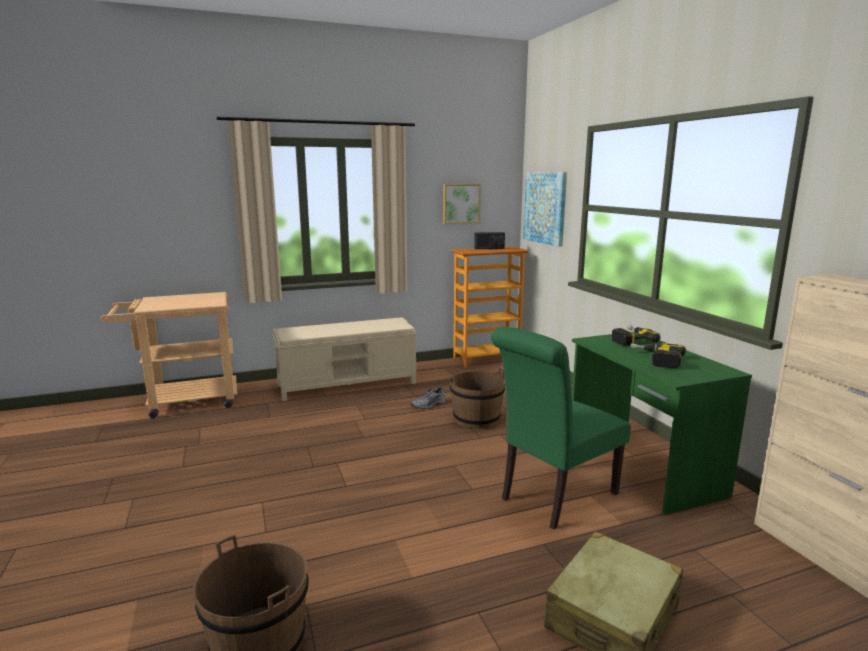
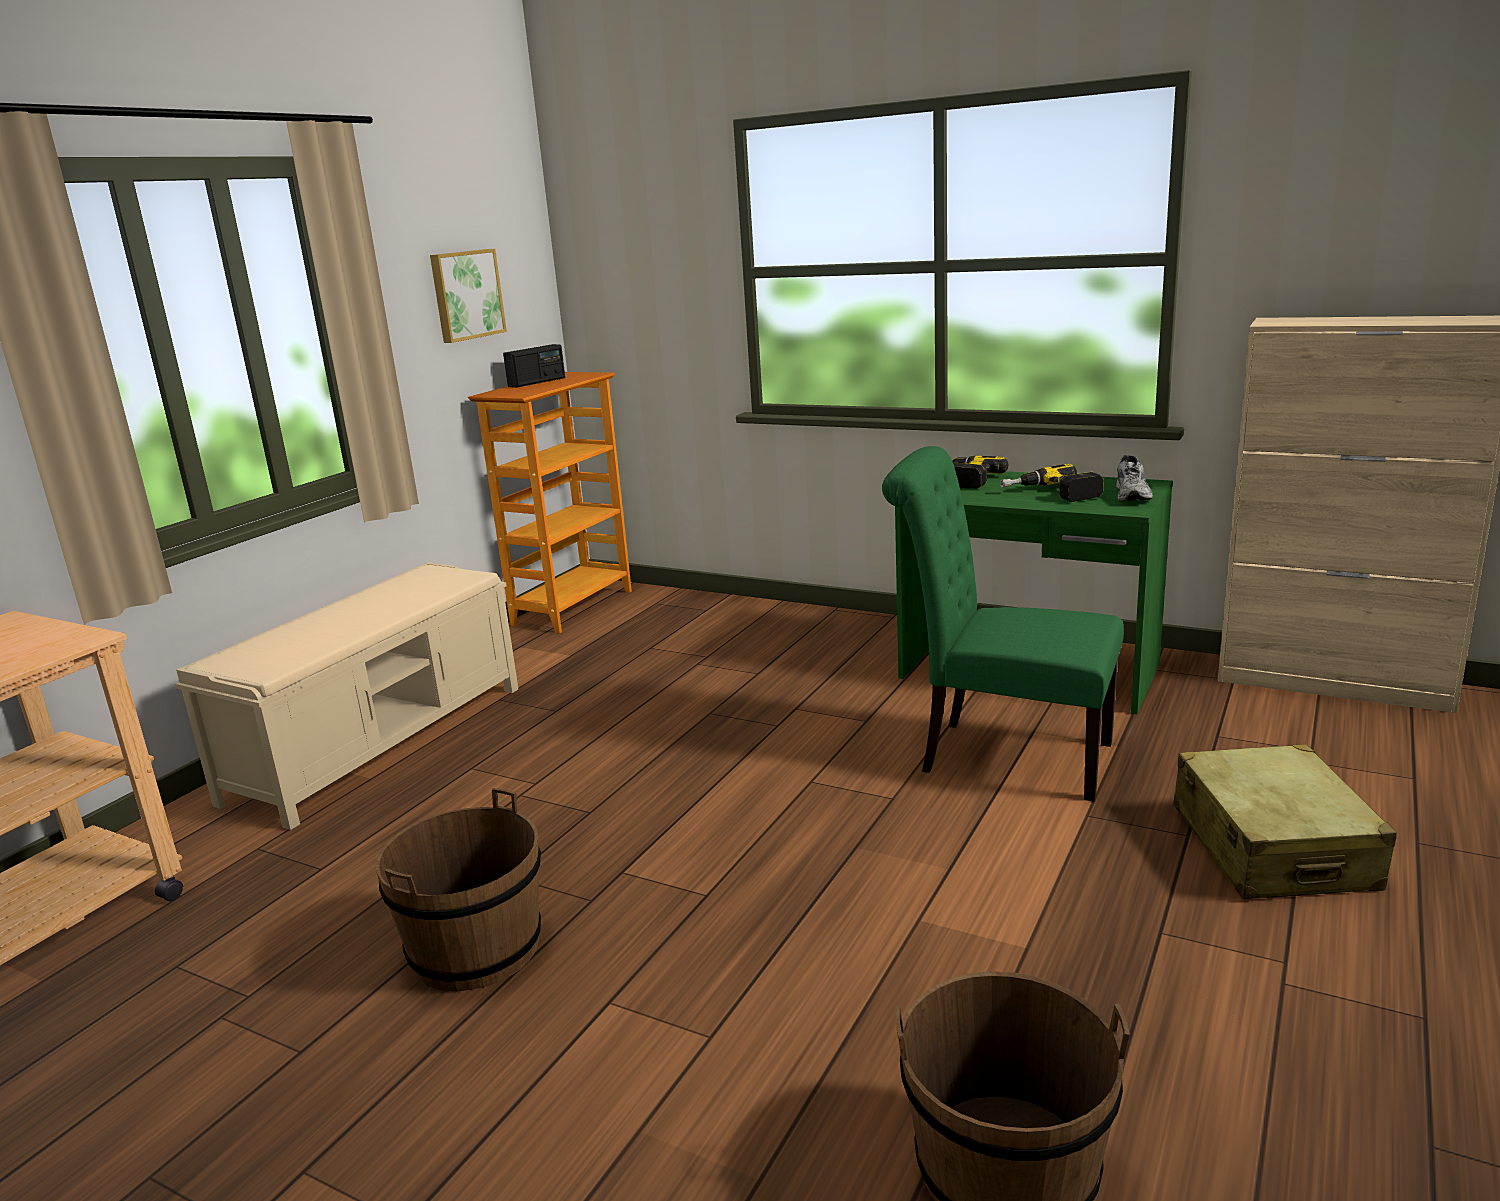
camera: 40 degrees left, 5 degrees up
(429, 405) = (608, 714): grey shoe -> grey shoe (1134, 495)
(476, 419) = (722, 702): brown bucket -> brown bucket (475, 949)
(545, 207) = (635, 284): picture -> none
(554, 498) = (1003, 756): green chair -> green chair turned 105 degrees clockwise

